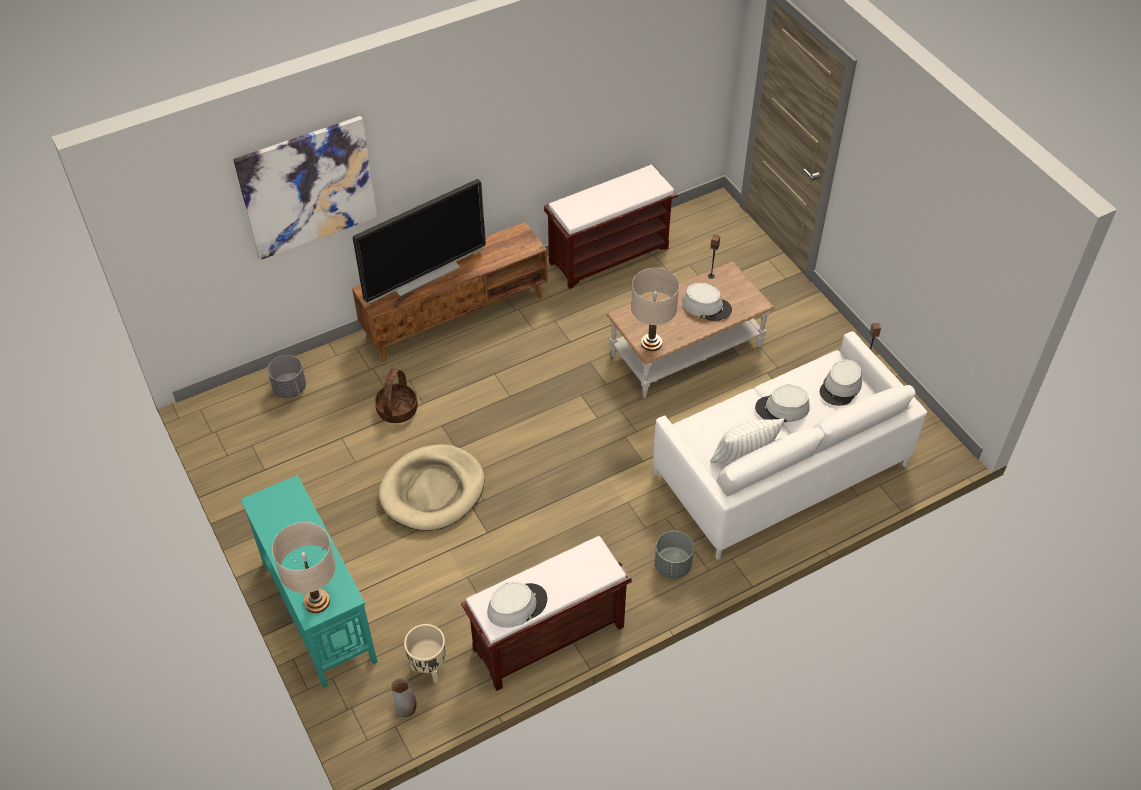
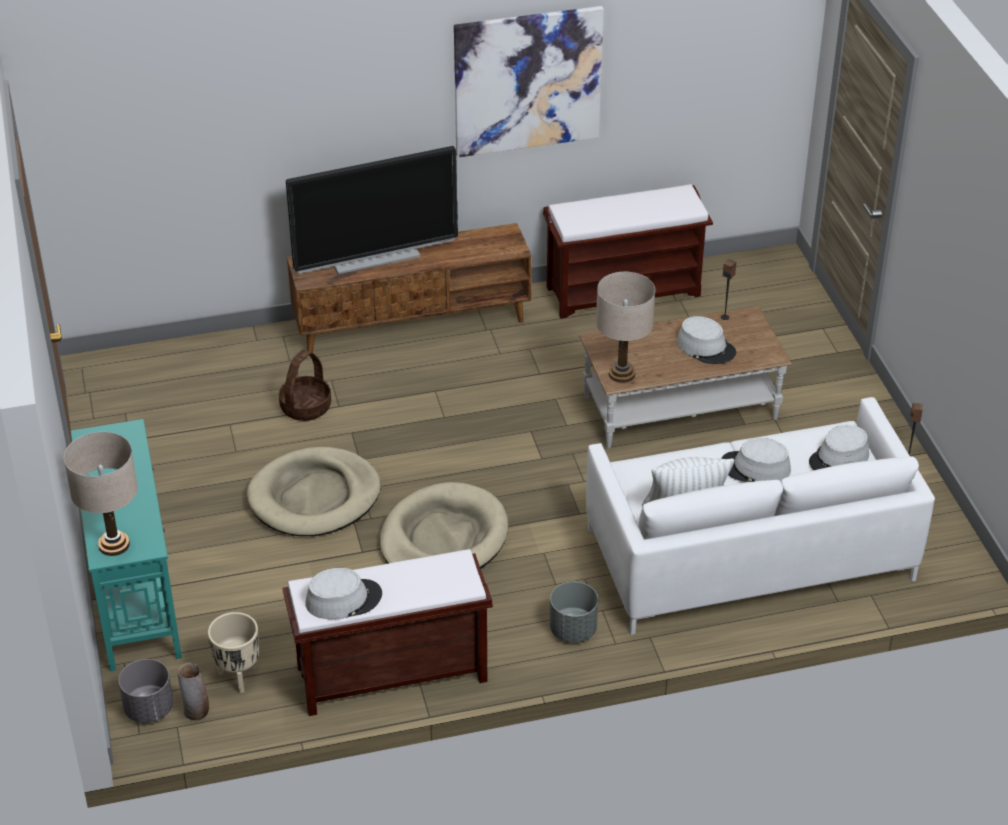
camera: 15 degrees right, 10 degrees down
(289, 388) = (190, 364): grey planter -> grey planter (148, 709)
(308, 187) = (245, 113): picture -> picture (527, 81)
(546, 506) = (443, 538): none -> beige dog bed

